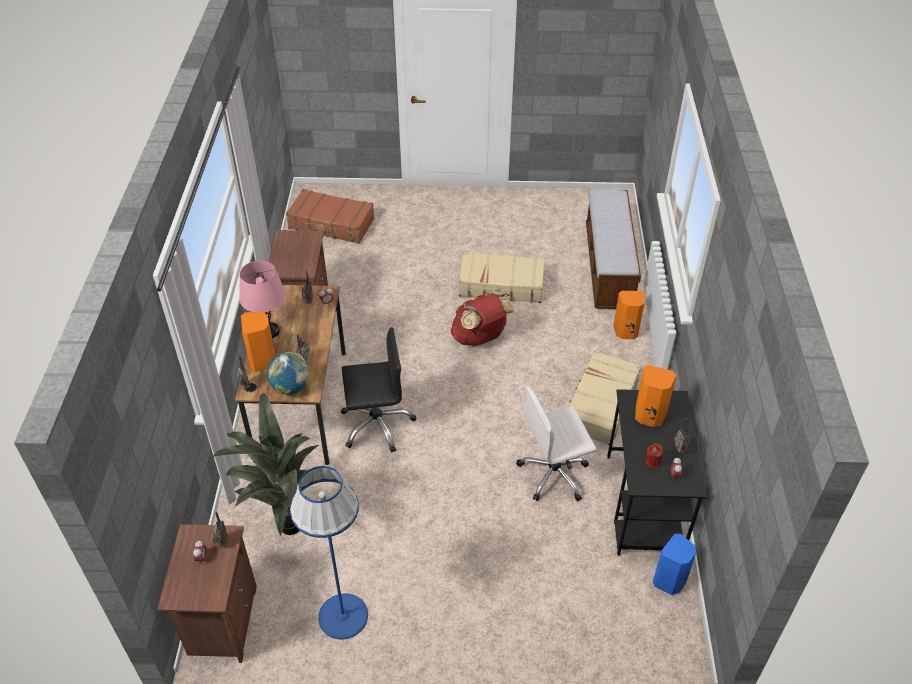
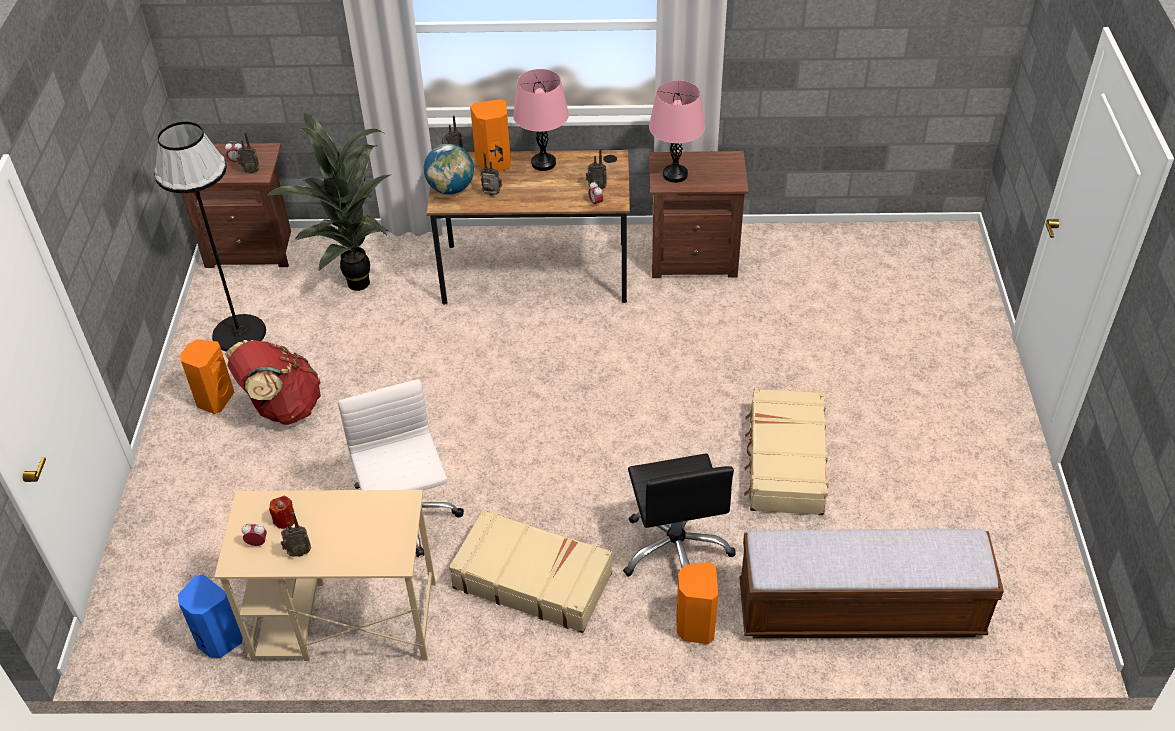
camera: 90 degrees right, 0 degrees up
(296, 264) = (675, 175): none -> pink table lamp
(331, 224) = (888, 266): brown suitcase -> none
(342, 616) = (239, 333): blue floor lamp -> black floor lamp
(377, 424) = (502, 340): black office chair -> black office chair (676, 550)
(480, 338) = (664, 437): red backpack -> red backpack (282, 407)
(644, 505) = (344, 621): black desk -> beige desk
(649, 416) = (366, 523): orange speaker -> orange speaker (214, 399)

